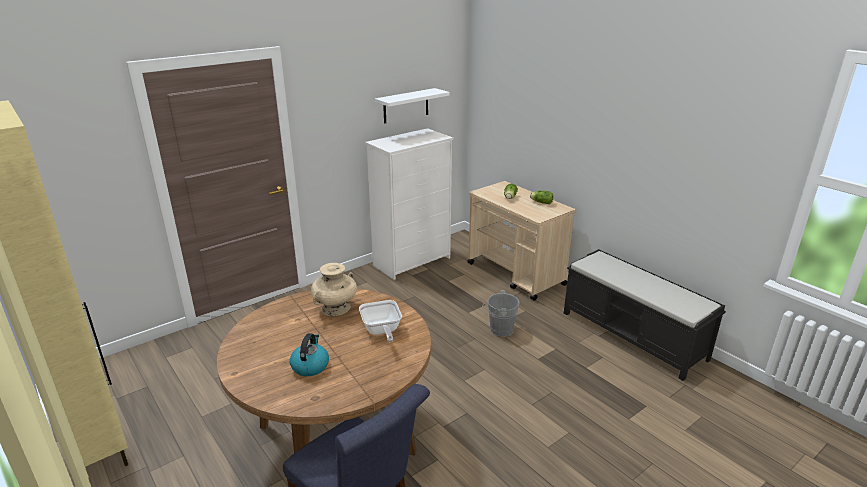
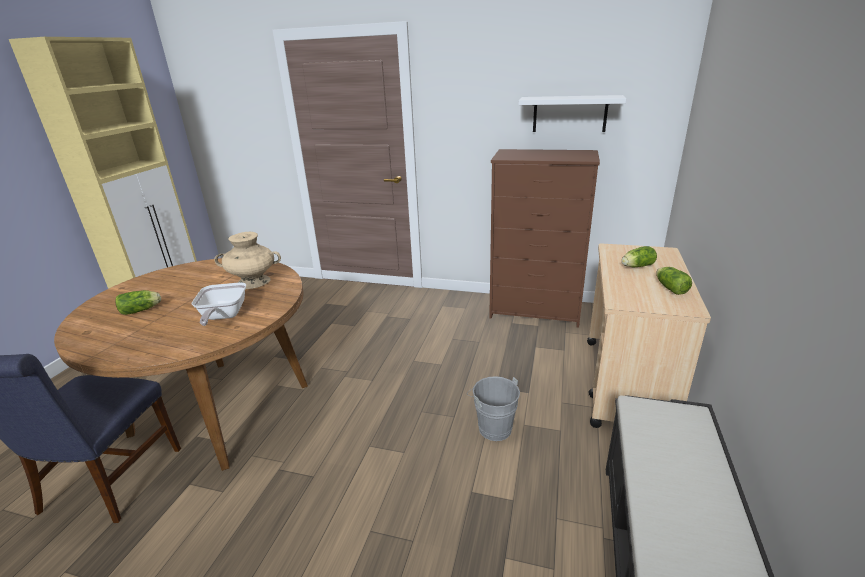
camera: 55 degrees right, 0 degrees up
(310, 366) = (142, 310): kettle -> lettuce
(381, 331) = (223, 317): frying pan -> frying pan turned 45 degrees counterclockwise
(413, 261) = (535, 311): white dresser -> brown dresser

